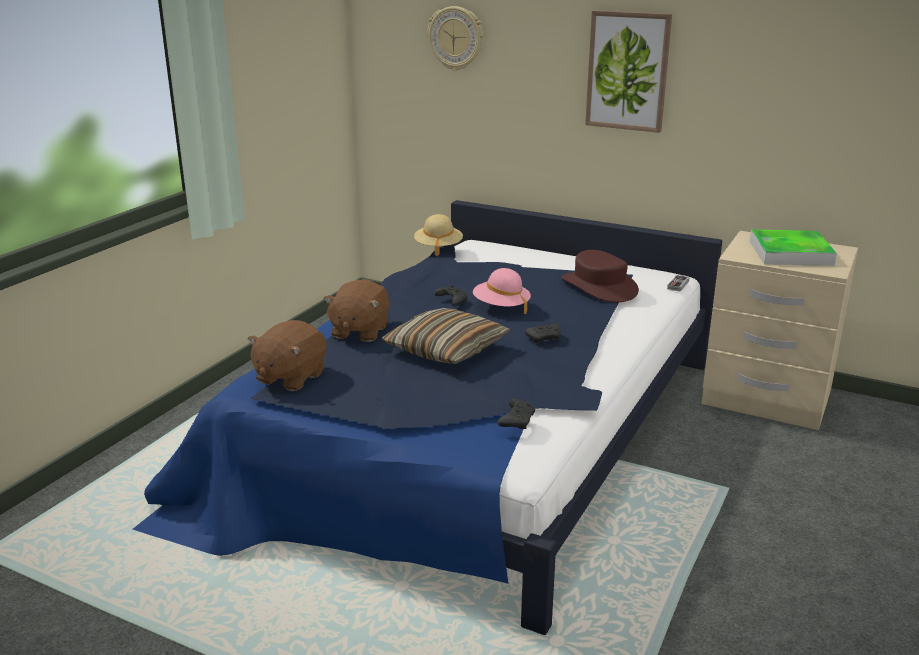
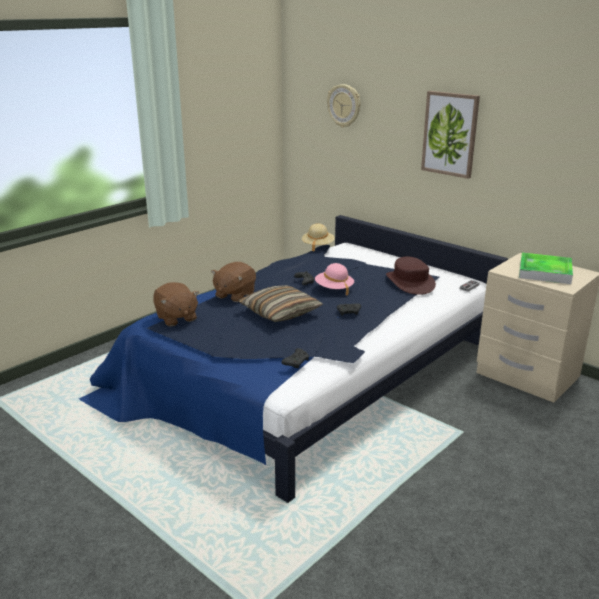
camera: 15 degrees right, 0 degrees up
(290, 377) = (176, 318): brown plush toy -> brown plush toy turned 75 degrees counterclockwise

